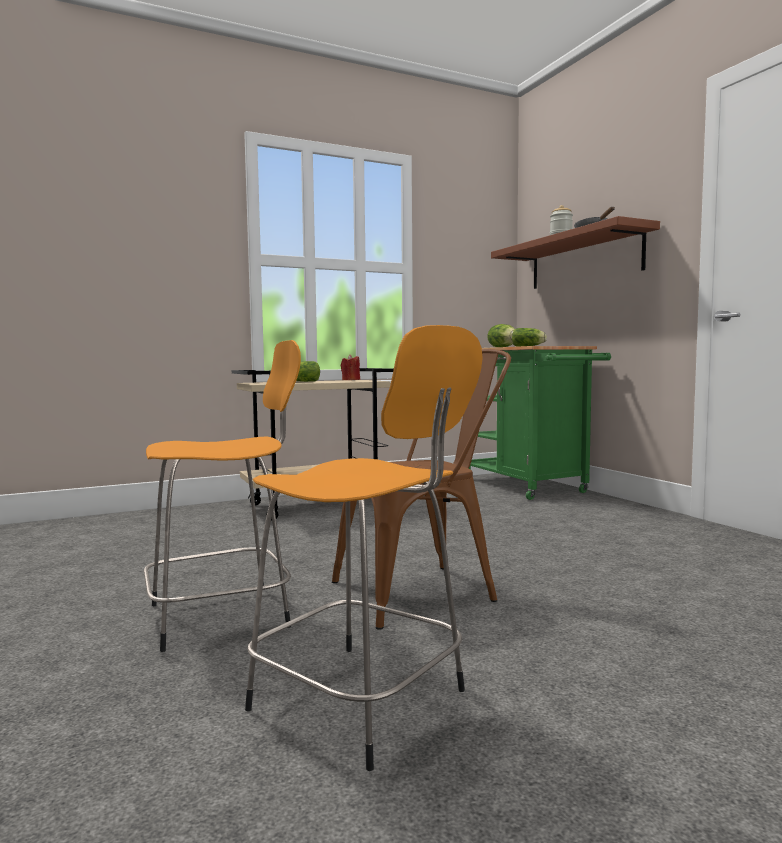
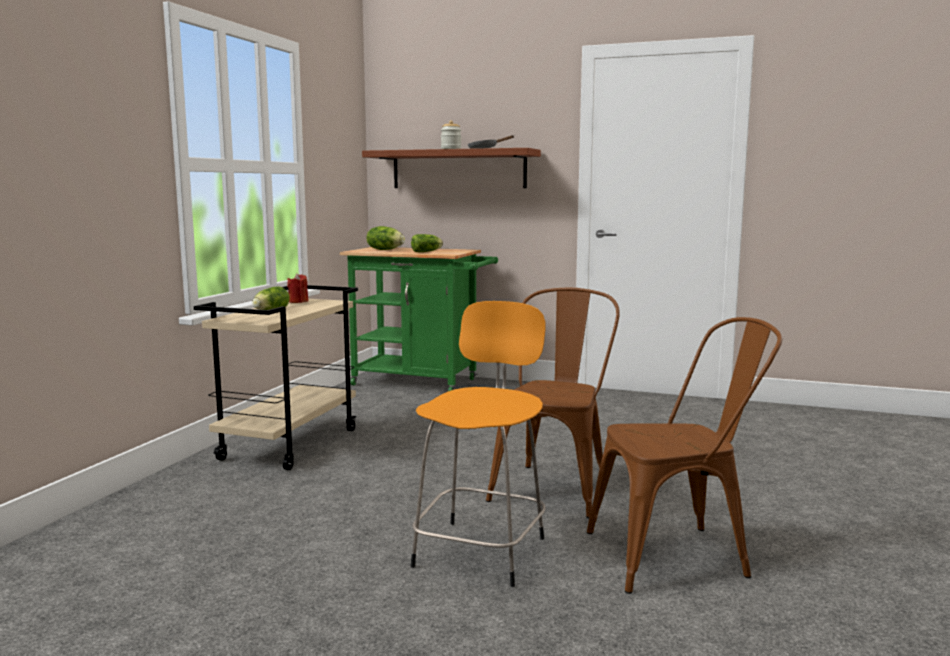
camera: 45 degrees left, 5 degrees up
(364, 702) = (678, 555): orange stool -> brown chair

